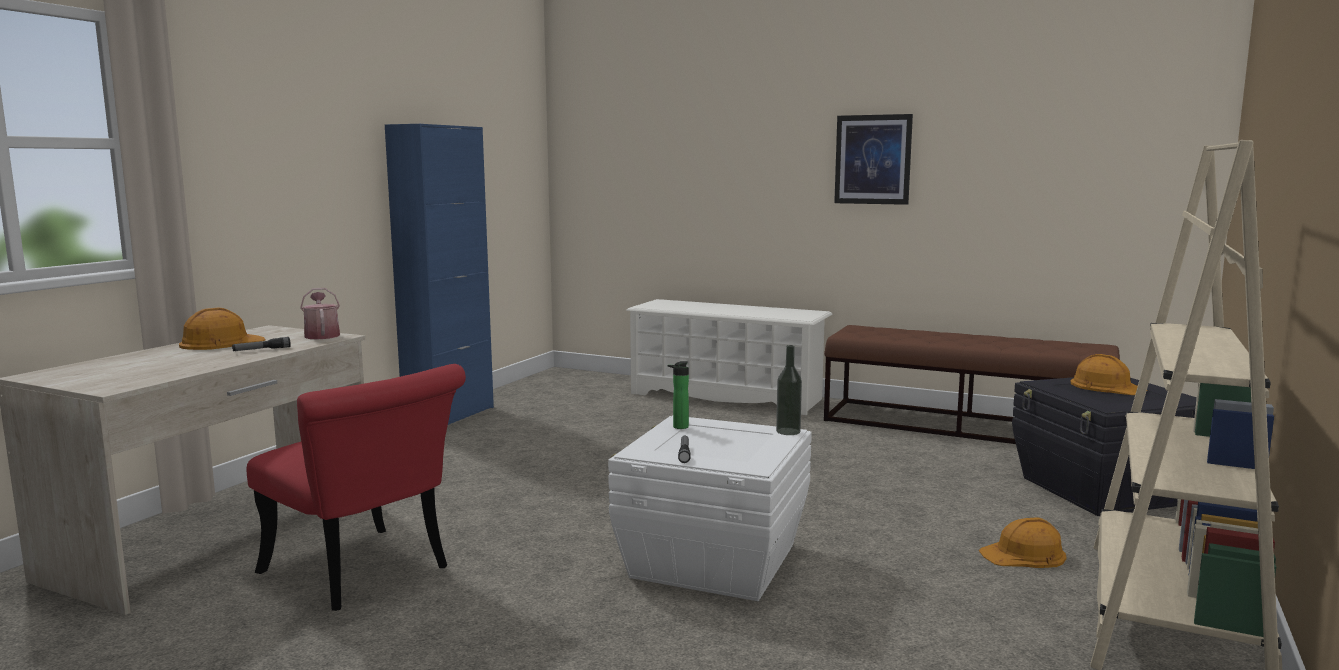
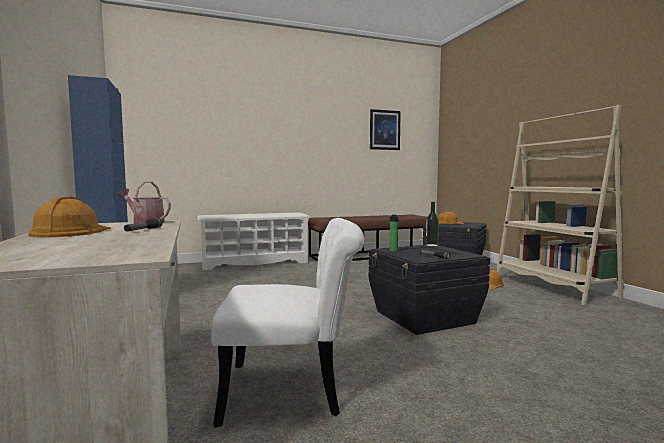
camera: 45 degrees left, 5 degrees down
(365, 574) = (295, 390): red chair -> white chair
(711, 561) = (424, 317): white storage box -> black storage box
(873, 159) = (314, 138): picture -> picture (384, 130)

